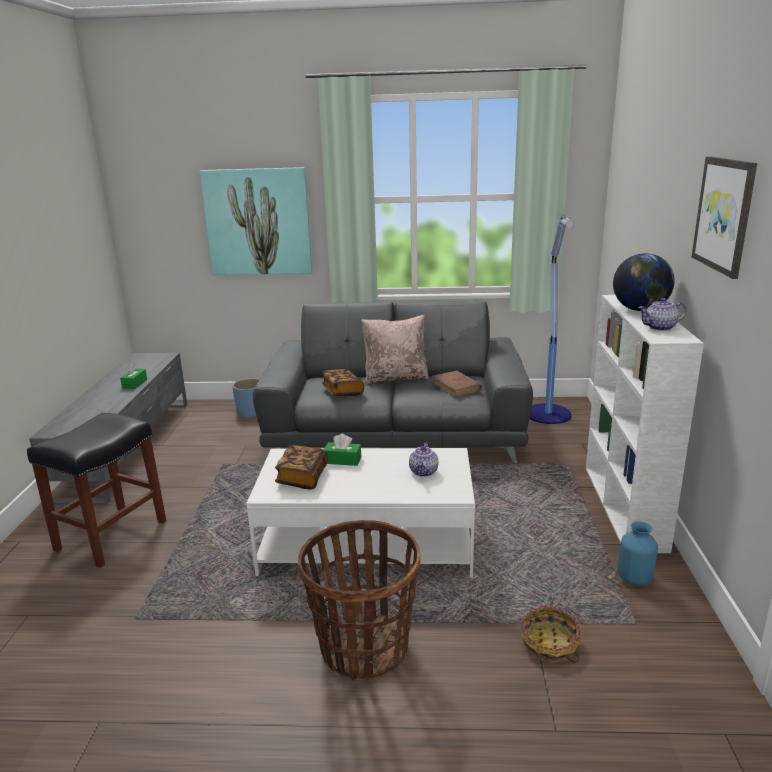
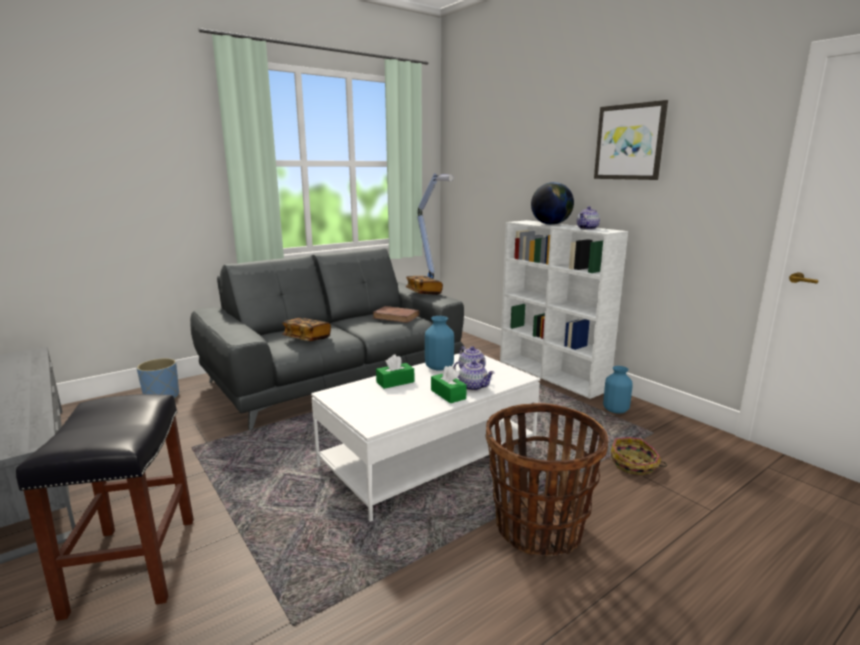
camera: 40 degrees left, 5 degrees down
(134, 384) = (29, 383): green tissue box -> green tissue box (448, 394)
(258, 222) = (143, 184): picture -> none
(302, 478) = (384, 403): book -> book (423, 292)
(395, 378) = (336, 321): beige pillow -> none
(396, 489) = (473, 386): none -> teapot
(403, 458) = (439, 367): none -> blue vase

